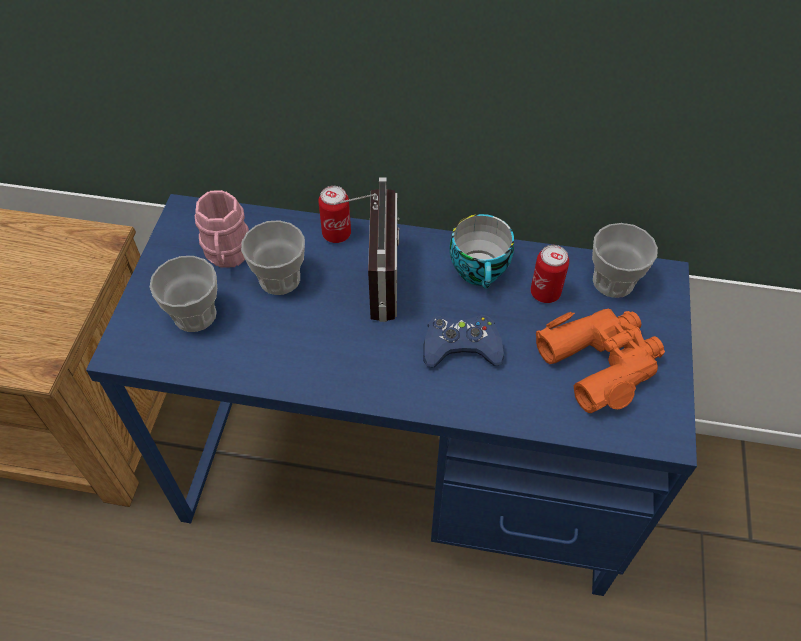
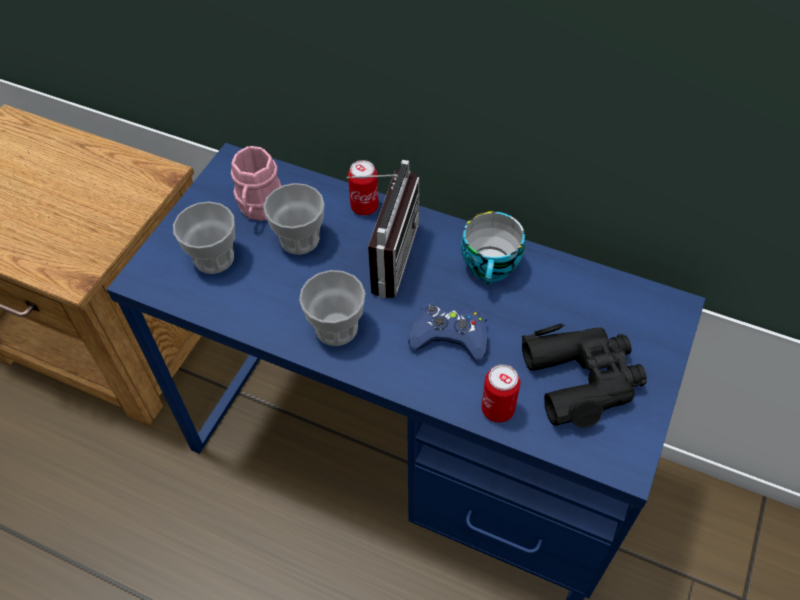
camera: 15 degrees right, 0 degrees up
(545, 293) = (548, 301): can -> can (497, 409)
(601, 361) = (582, 378): orange binoculars -> black binoculars
(613, 281) = (620, 302): cup -> cup (336, 328)

